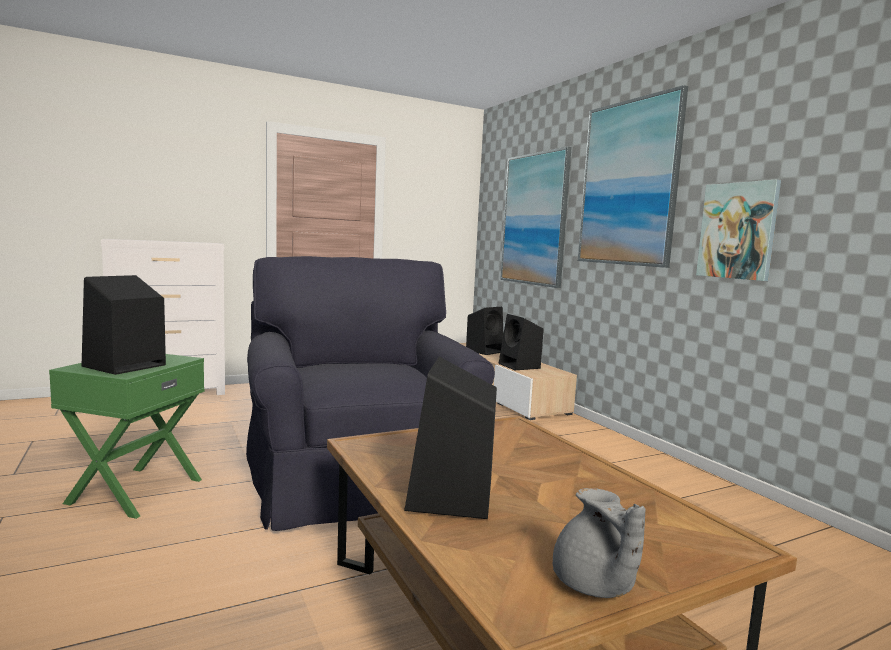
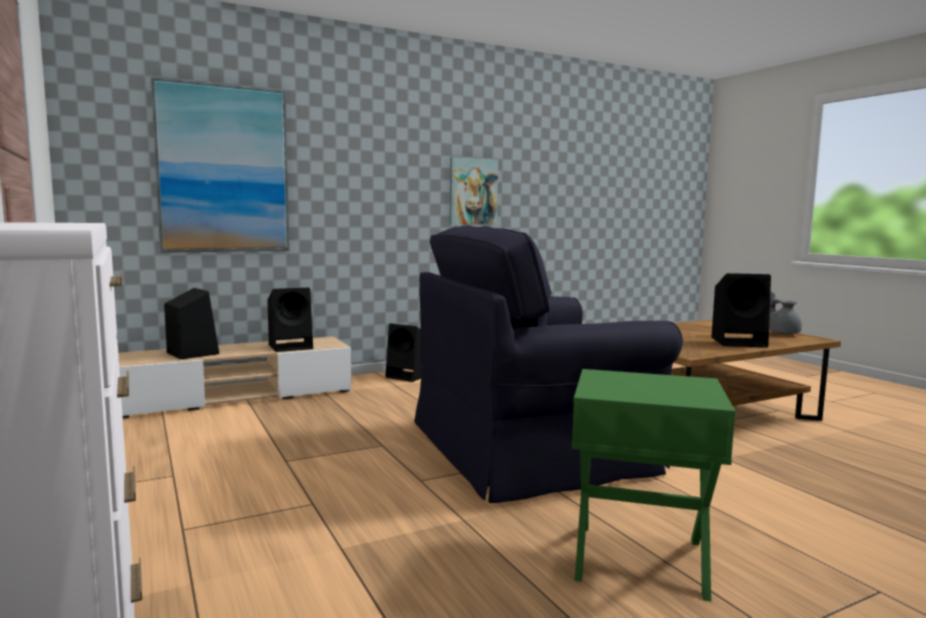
camera: 90 degrees left, 0 degrees up
(123, 366) = (671, 386): black speaker -> black speaker (408, 376)
(594, 586) = (783, 333): grey teapot -> grey teapot turned 90 degrees counterclockwise
(628, 183) = (372, 145): picture -> none

